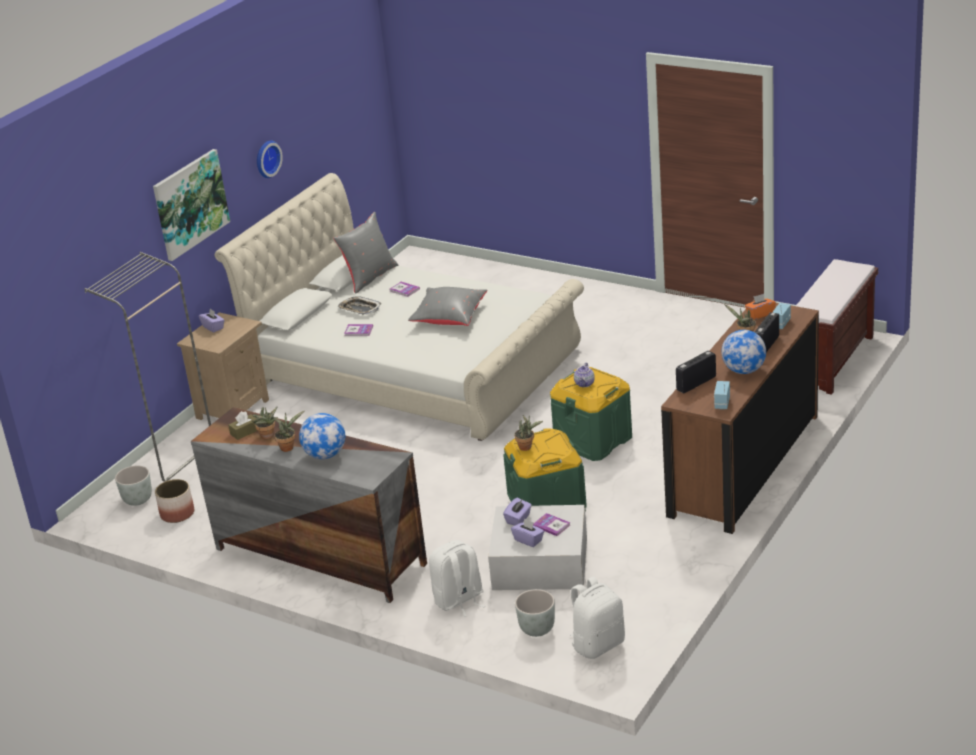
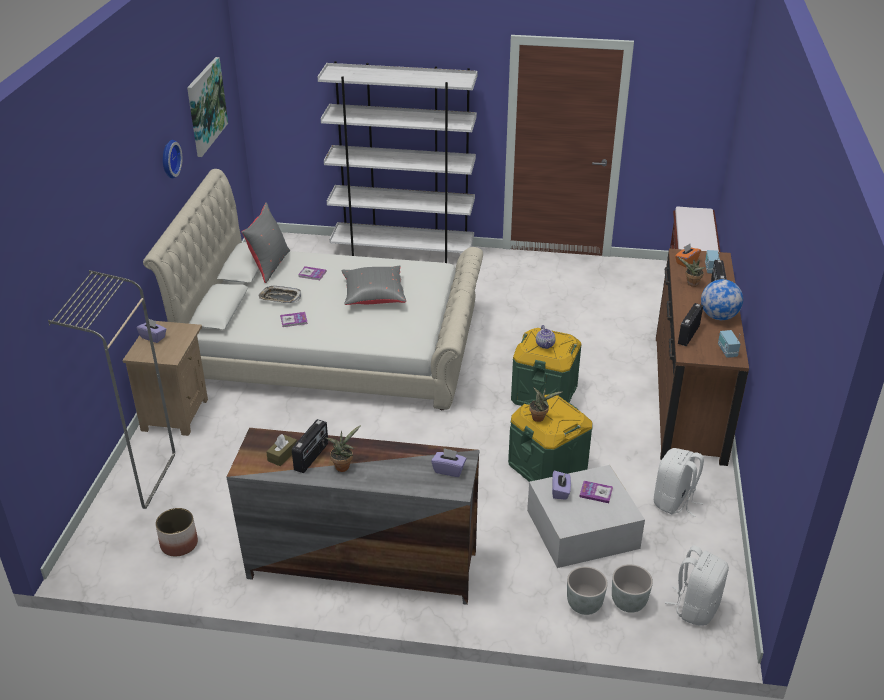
camera: 25 degrees left, 5 degrees up
(137, 500) = (125, 535): grey planter -> grey planter (583, 605)
(190, 204) = (120, 212): picture -> picture (206, 106)
(267, 437) = (312, 457): potted plant -> radio
(325, 455) = (390, 468): globe -> none
(459, 600) = (533, 586): white backpack -> white backpack (674, 502)
(528, 540) = (586, 513): purple tissue box -> purple tissue box (449, 470)
(545, 283) = (403, 252): none -> white bookcase

